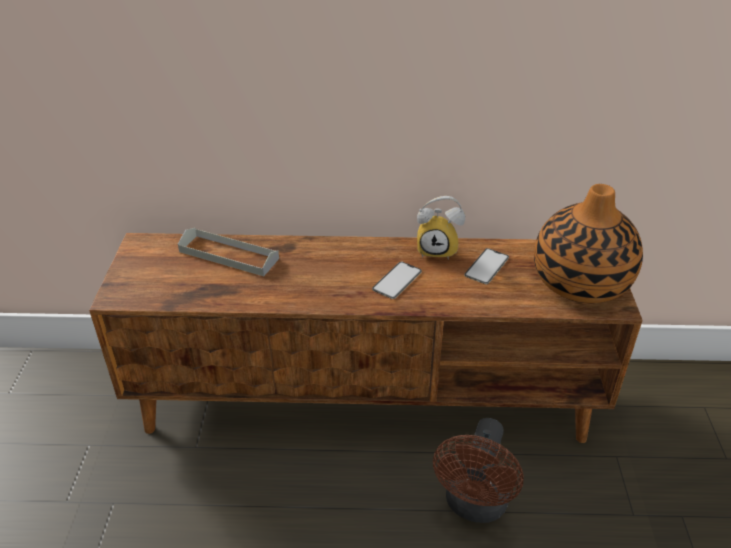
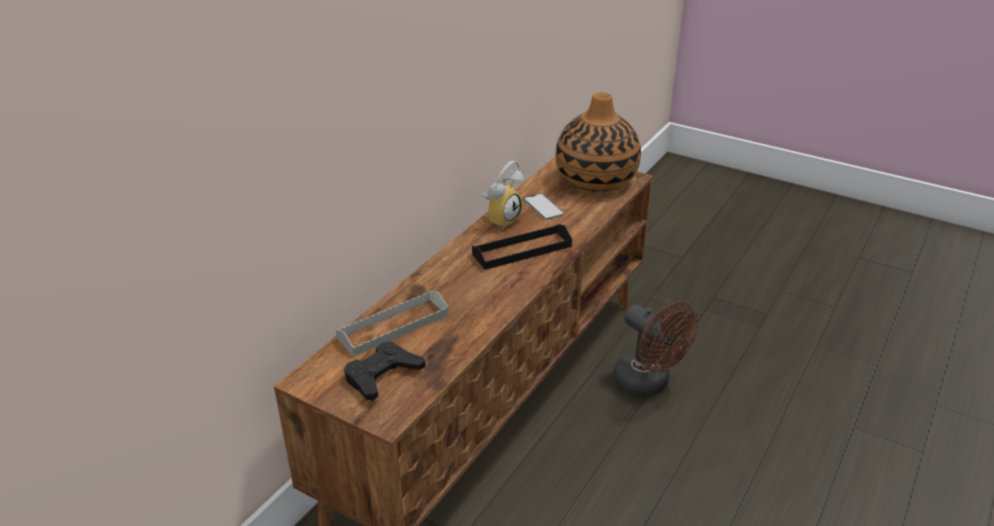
camera: 60 degrees left, 5 degrees down
(164, 274) = (382, 375): none -> black game controller
(397, 280) = (522, 250): phone -> black tray

